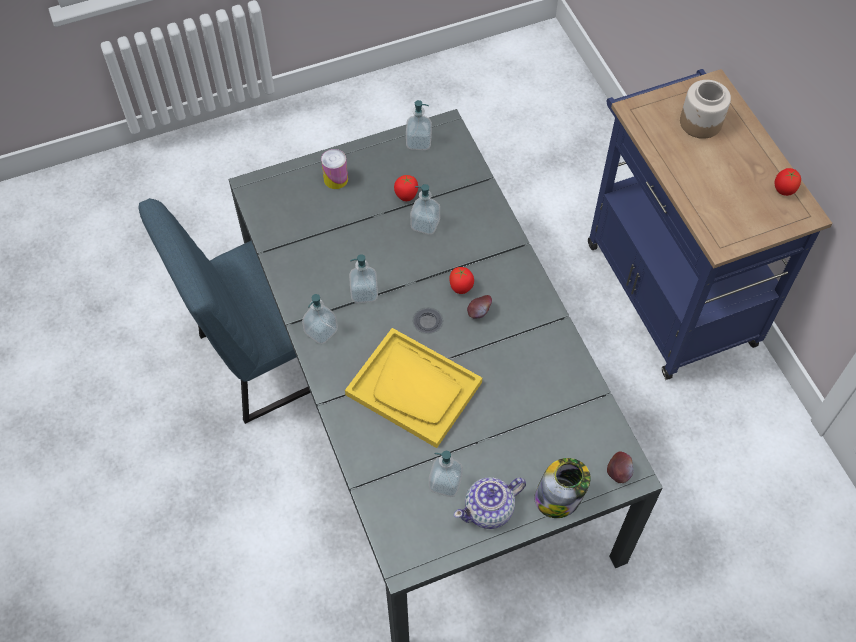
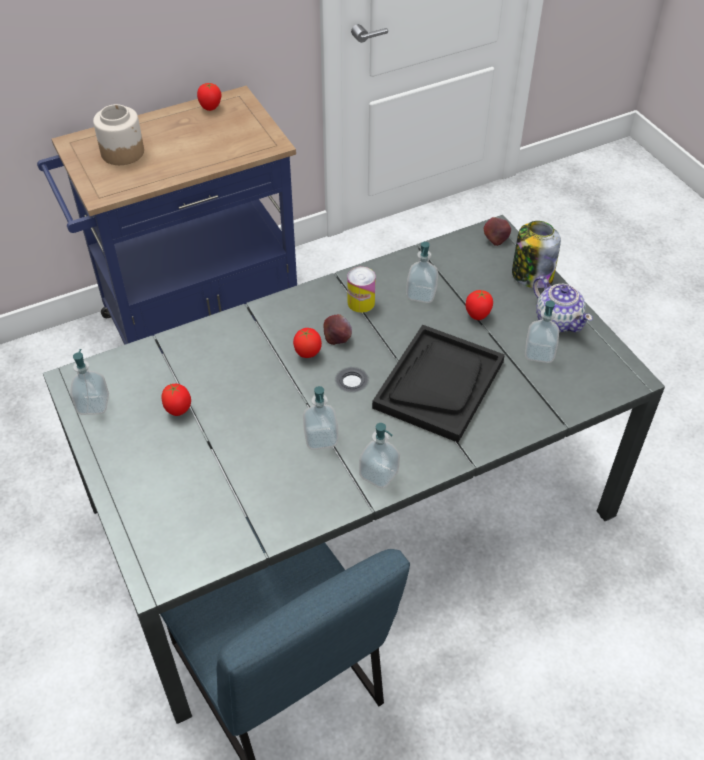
camera: 95 degrees left, 10 degrees down
(336, 179) = (147, 484): can -> can (361, 302)
(414, 388) = (439, 384): yellow tray -> black tray
(425, 224) = (220, 390): soap dispenser -> soap dispenser (421, 294)
(500, 435) = (477, 316): none -> tomato

